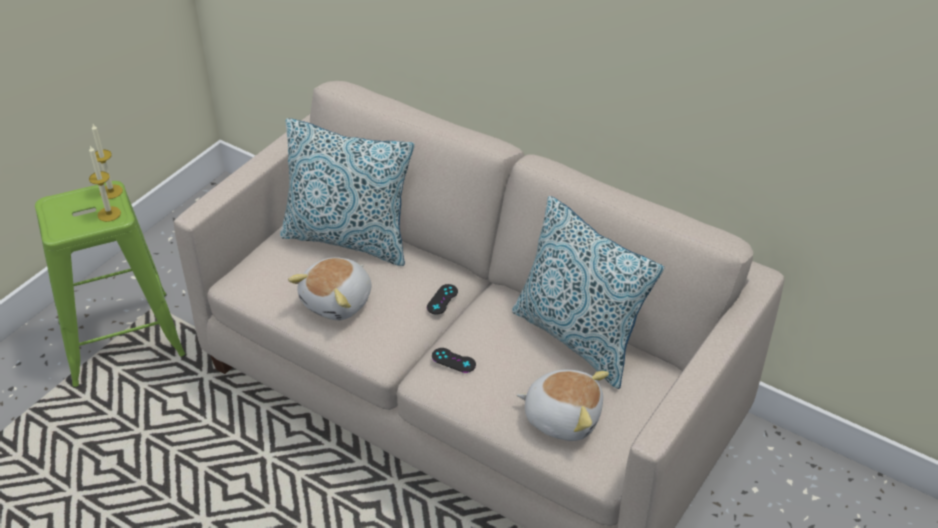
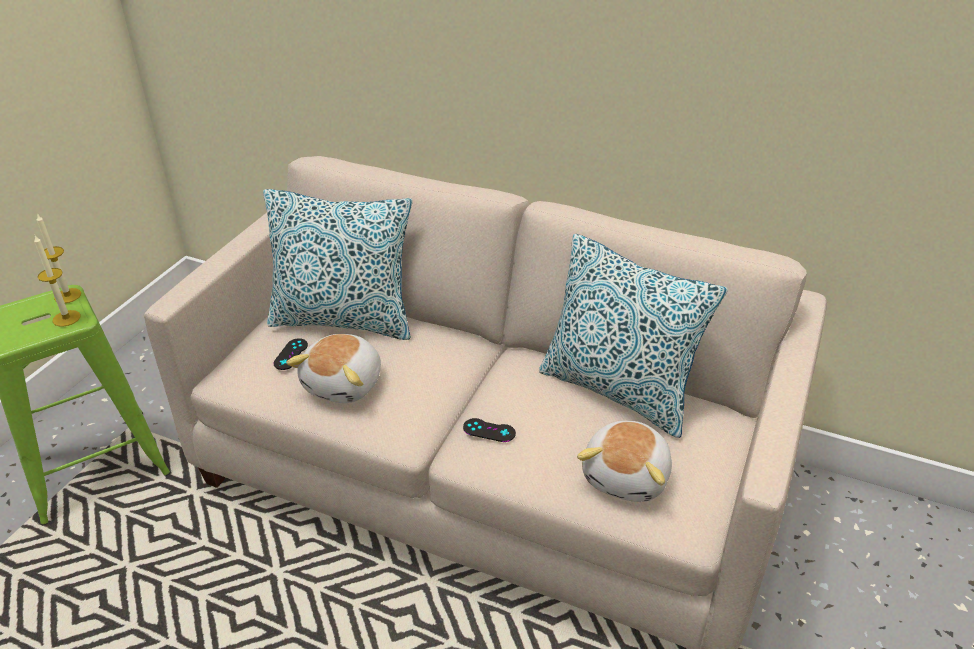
camera: 10 degrees left, 5 degrees down
(442, 299) = (459, 368): black game controller -> black game controller (291, 354)
(562, 416) = (627, 476): plush toy -> plush toy turned 105 degrees clockwise

